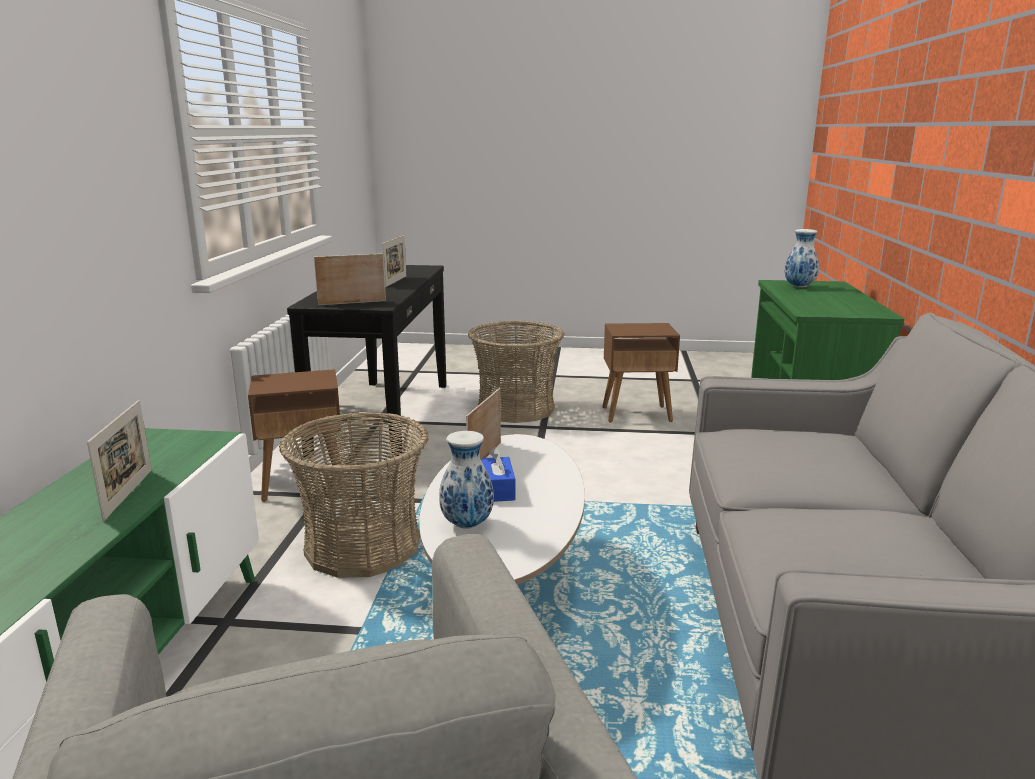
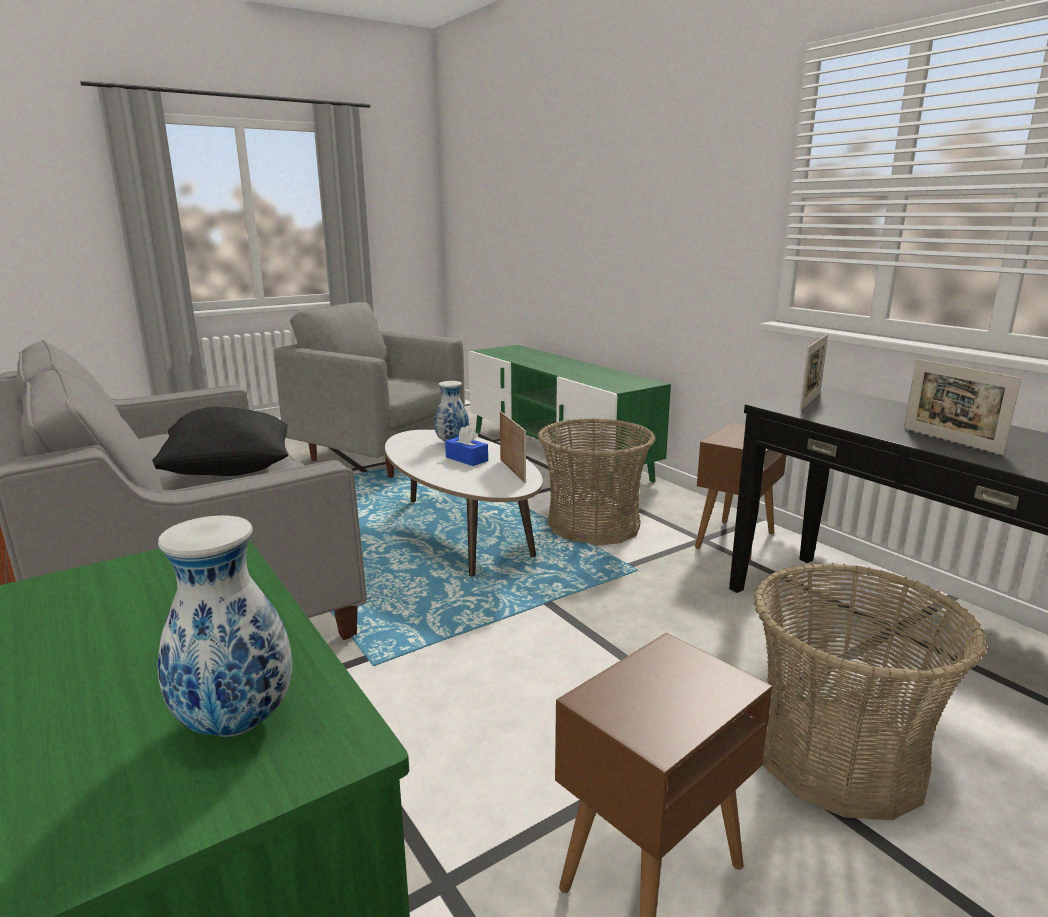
camera: 140 degrees right, 0 degrees up
(128, 493) = (575, 374): picture frame -> none
(808, 471) = (228, 471): none -> black pillow

